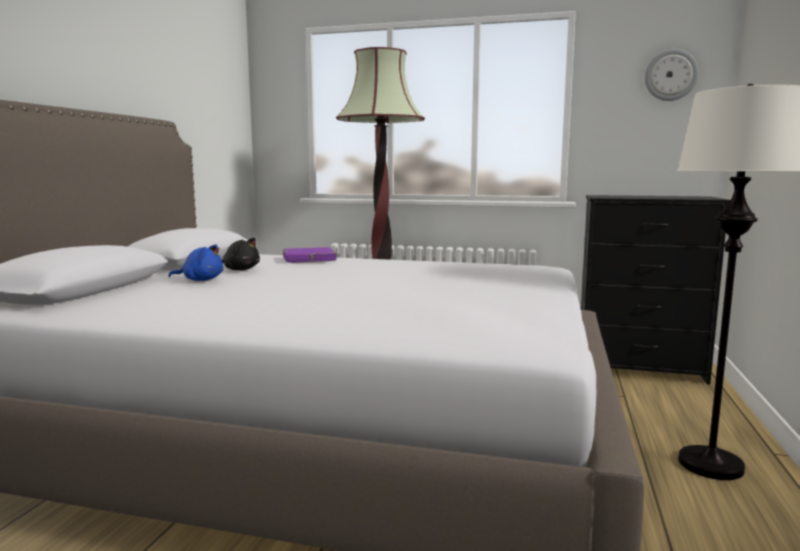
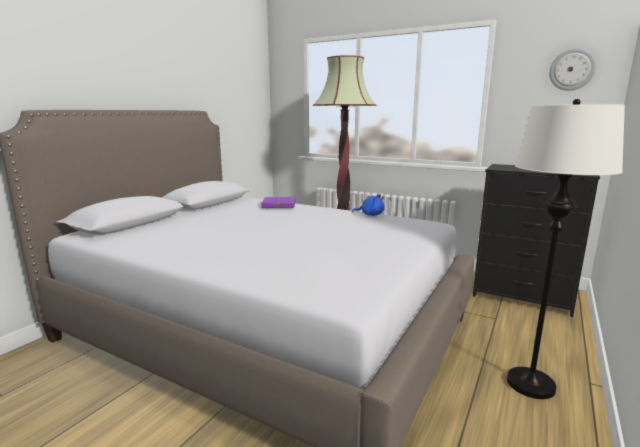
camera: 15 degrees right, 5 degrees up
(200, 280) = (198, 220): blue plush toy -> blue plush toy (370, 215)
(239, 270) = (228, 212): black plush toy -> none

